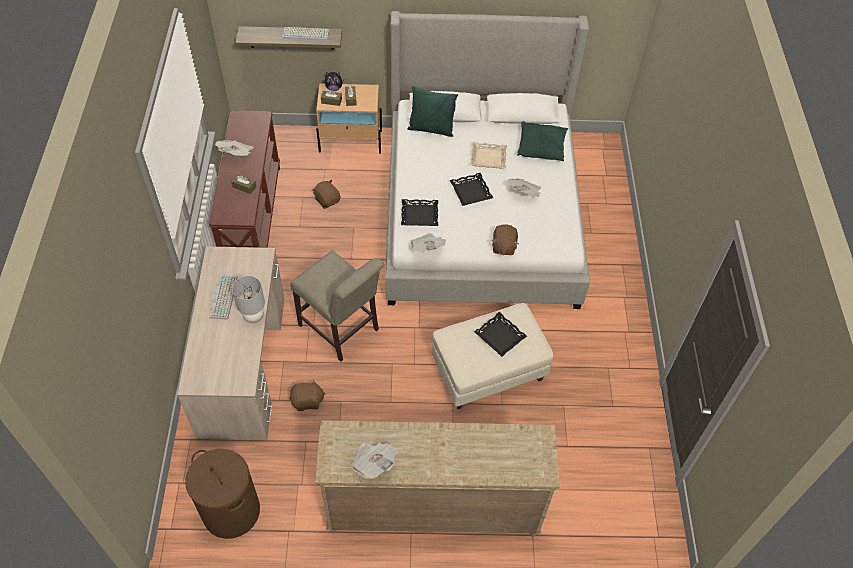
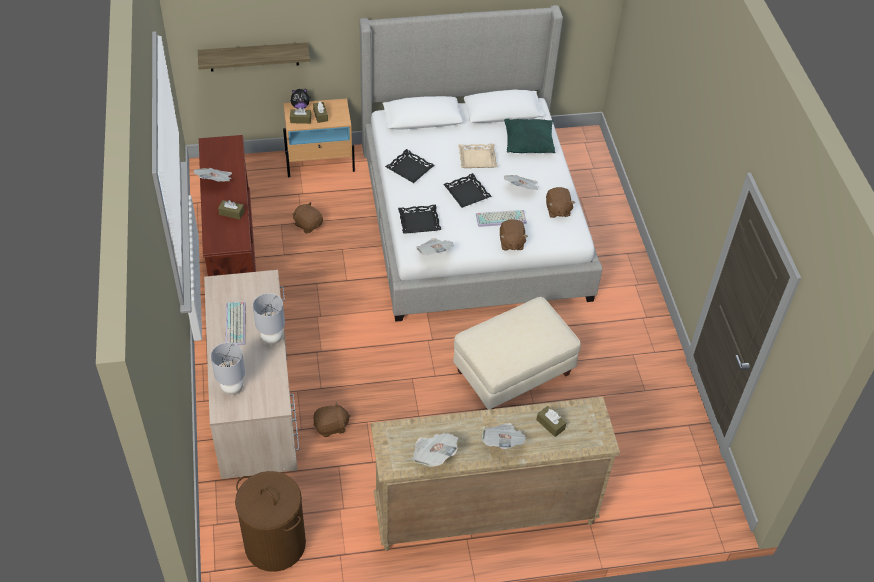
camera: 10 degrees left, 5 degrees down
(206, 362) = (232, 388): none -> grey table lamp
(306, 34) = (271, 50): keyboard -> keyboard (501, 218)
(341, 330) = (352, 352): beige chair -> none
(431, 129) = (412, 137): green pillow -> none
(444, 459) = (502, 442): none -> newspaper
(495, 447) = (550, 424): none -> brown tissue box
(500, 336) = (524, 331): black tray -> black tray (410, 169)
(555, 219) = (557, 210): none -> brown plush toy

